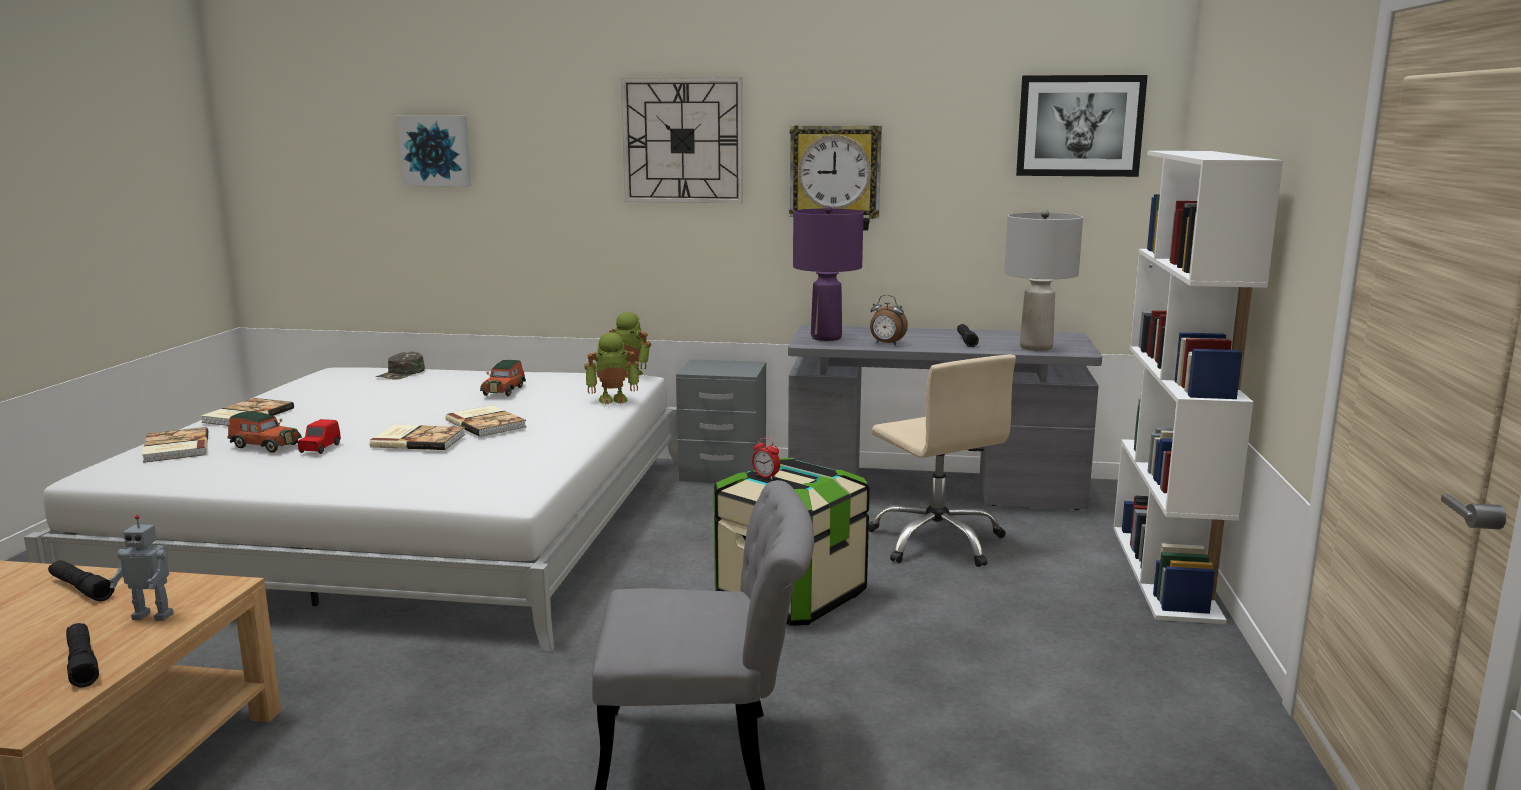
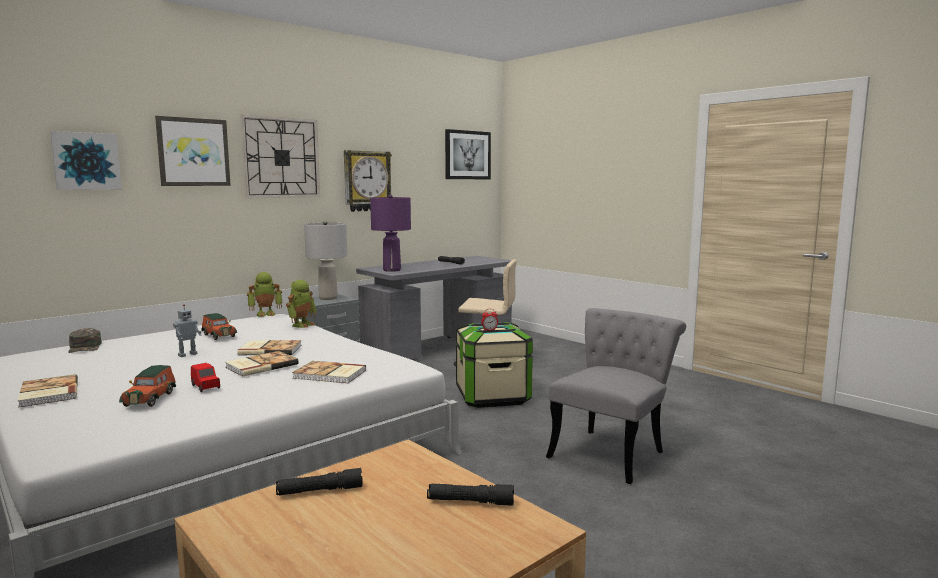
camera: 50 degrees left, 5 degrees down
(154, 616) = (421, 474): toy robot -> toy robot (187, 354)
(174, 448) = (64, 423): book -> book (330, 374)
(263, 445) = (151, 398): toy car -> toy car turned 120 degrees clockwise
(557, 135) = (193, 152): none -> picture
(886, 344) = (426, 268): alarm clock -> none
(1036, 347) = (484, 261): grey table lamp -> grey table lamp (328, 298)
(1165, 572) = (575, 347): white bookcase -> none

